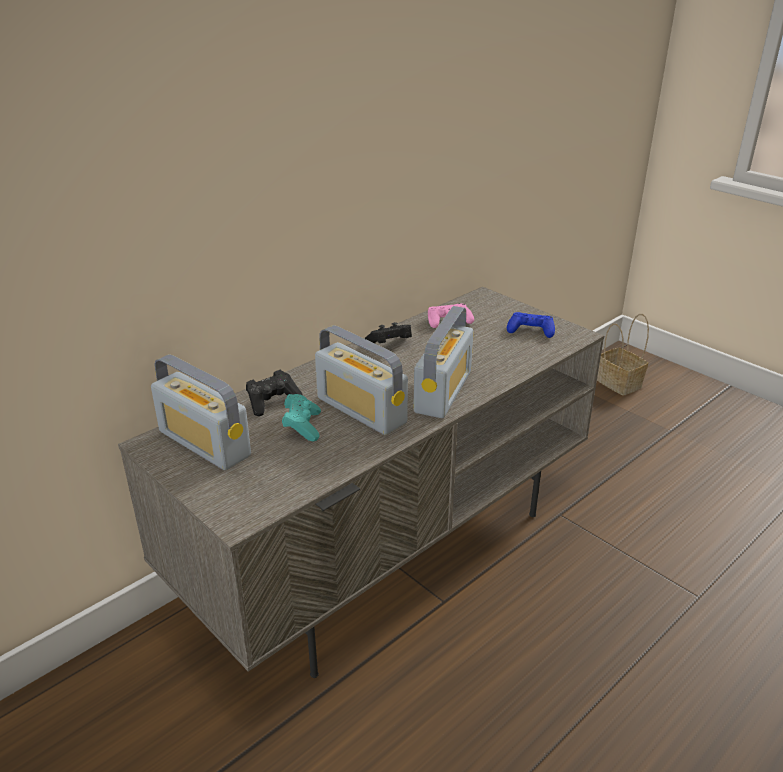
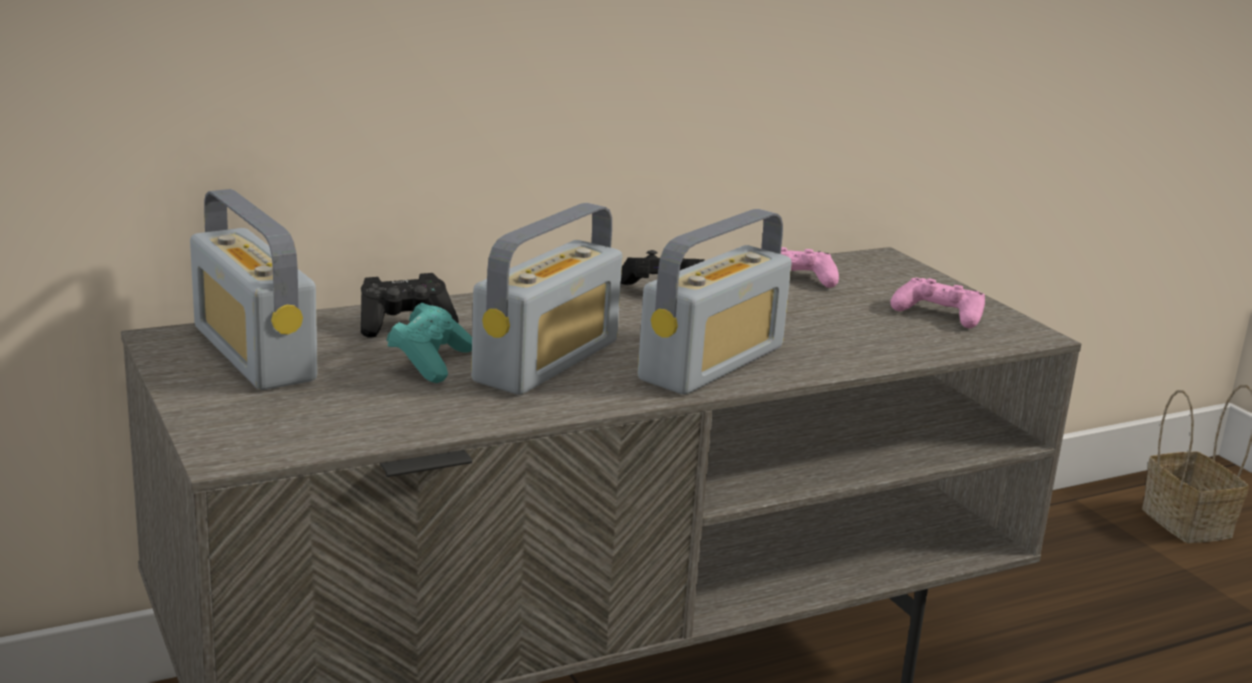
camera: 15 degrees right, 10 degrees down
(361, 410) = (547, 361): radio -> radio turned 120 degrees counterclockwise
(530, 330) = (939, 314): blue game controller -> pink game controller

